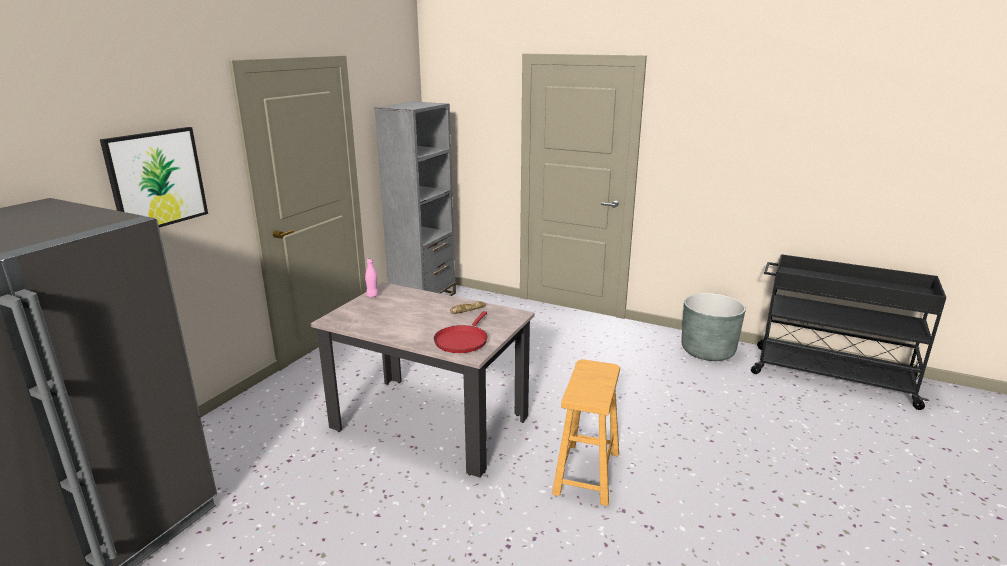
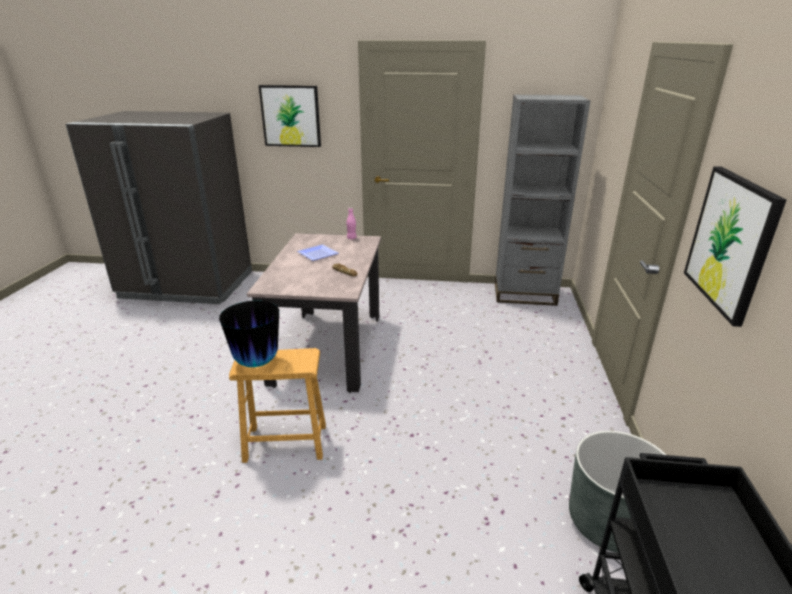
camera: 70 degrees right, 5 degrees up
(404, 317) = (317, 255): none -> plate
(462, 340) = (285, 280): red frying pan -> none
(592, 391) = (256, 362): none -> vase
(702, 160) = (731, 242): none -> picture

